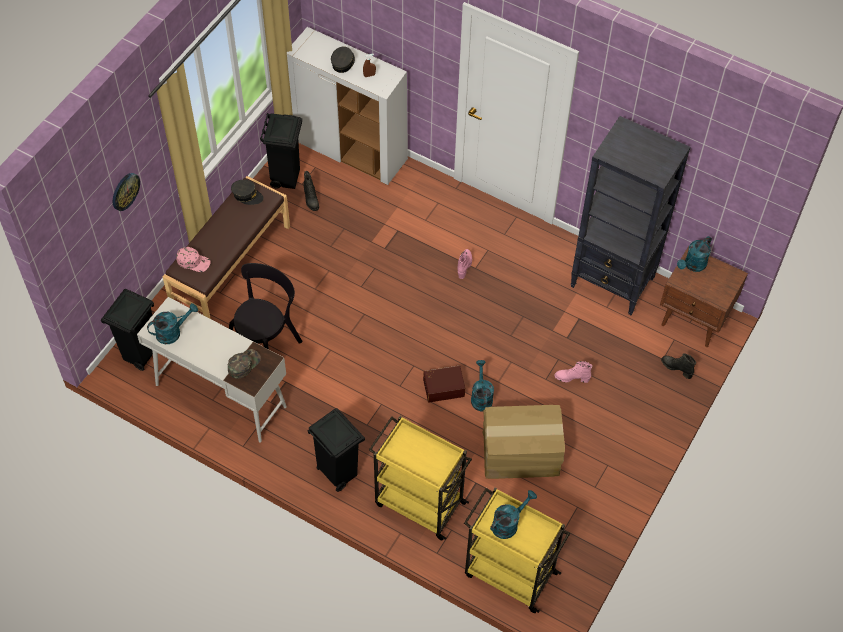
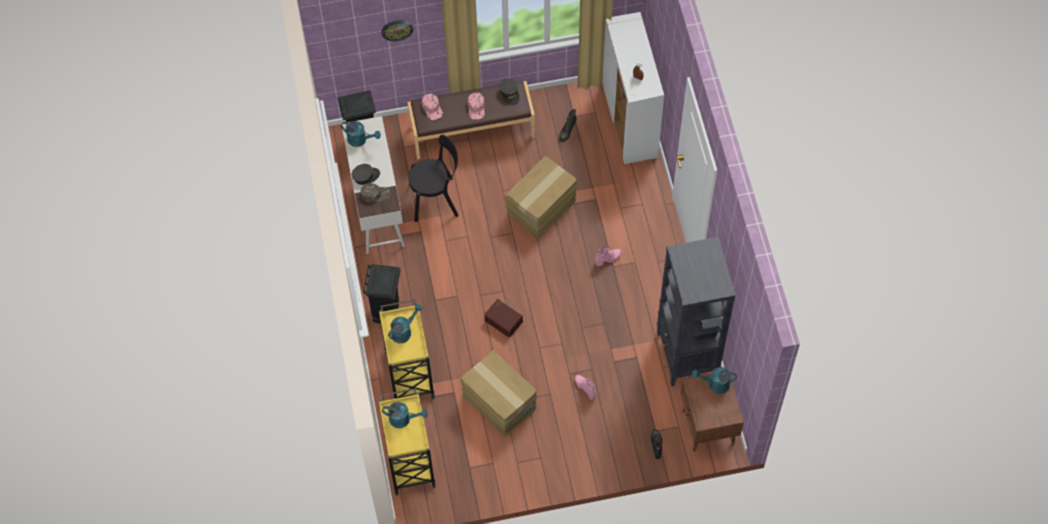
camera: 50 degrees right, 5 degrees up
(232, 229) = (476, 108): none -> pink cap
(286, 177) = (569, 104): black trash can -> none
(343, 62) = (632, 55): grey cap -> grey cap (365, 176)
(363, 274) = (542, 208): none -> cardboard box
(481, 396) = (518, 347): turquoise watering can -> turquoise watering can (404, 331)

